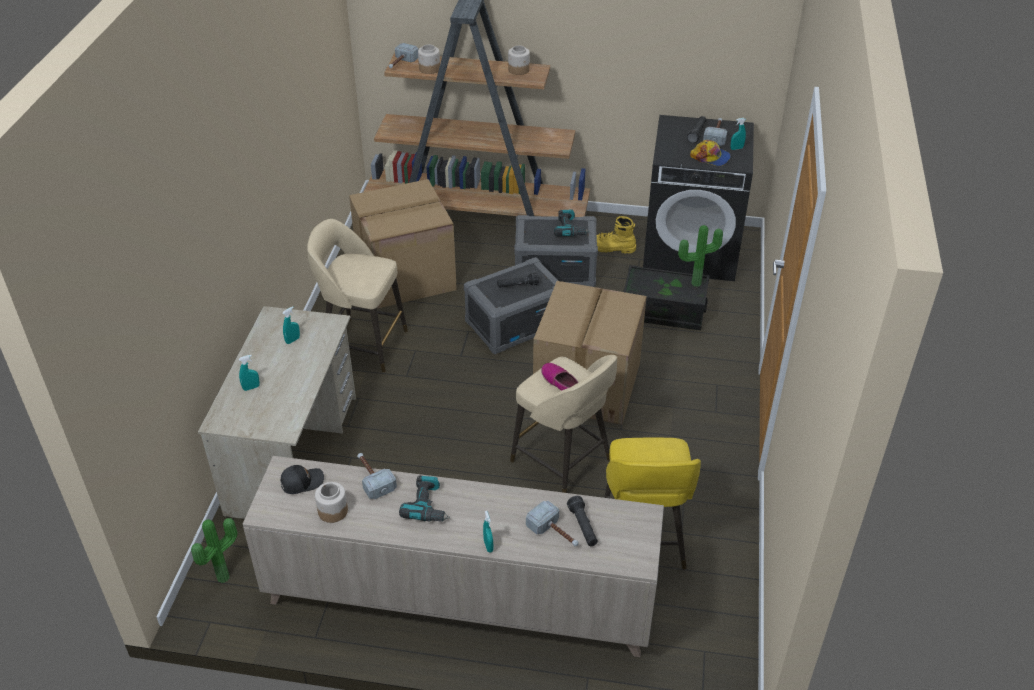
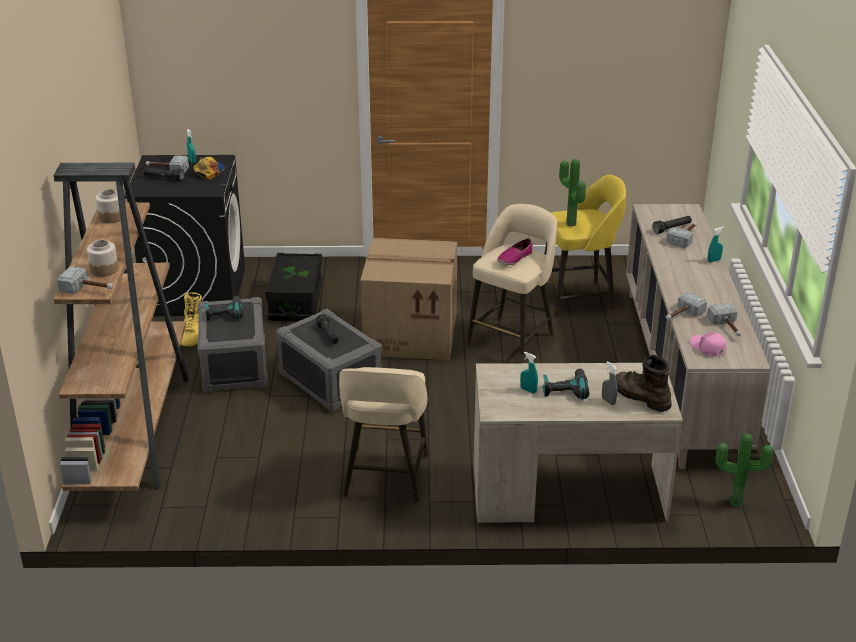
camera: 100 degrees left, 10 degrees down
(247, 411) = (640, 397): none -> brown boot
(251, 387) = (608, 401): turquoise spray bottle -> grey spray bottle
(301, 482) = (707, 348): black cap -> pink cap
(332, 511) = (727, 328): jar -> hammer
(405, 276) = (254, 467): cardboard box -> none
(428, 506) = (693, 288): power drill -> power drill (565, 389)
(695, 282) = (287, 260): potted plant -> potted plant (569, 224)

